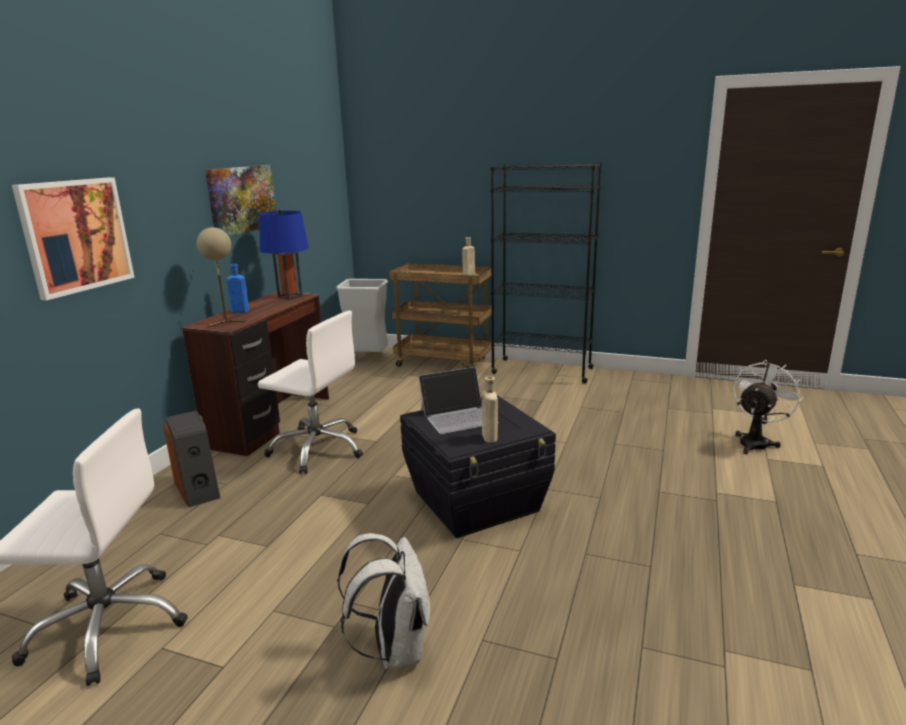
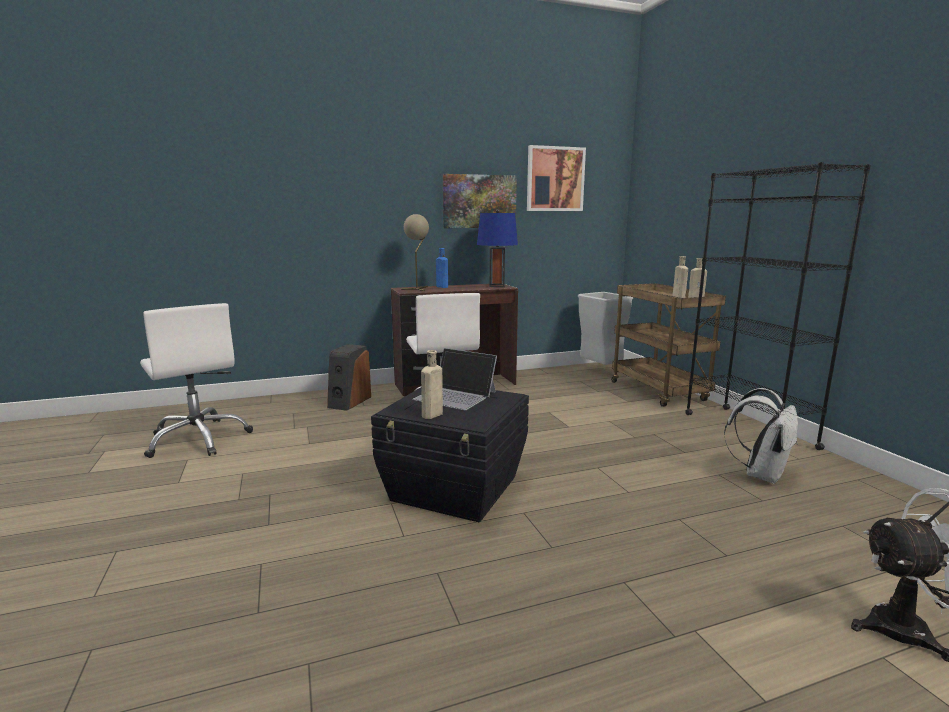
camera: 50 degrees right, 5 degrees down
(76, 235) = (317, 207): picture -> picture (555, 179)
(394, 648) = (227, 530): white backpack -> white backpack (760, 474)
(448, 273) = (679, 297): none -> beige bottle

